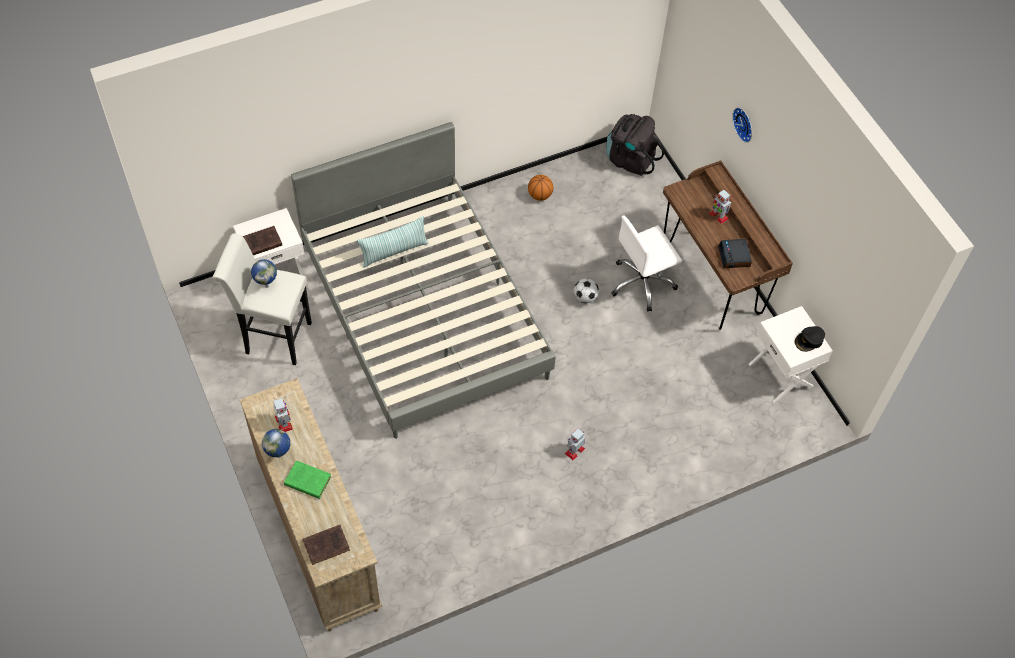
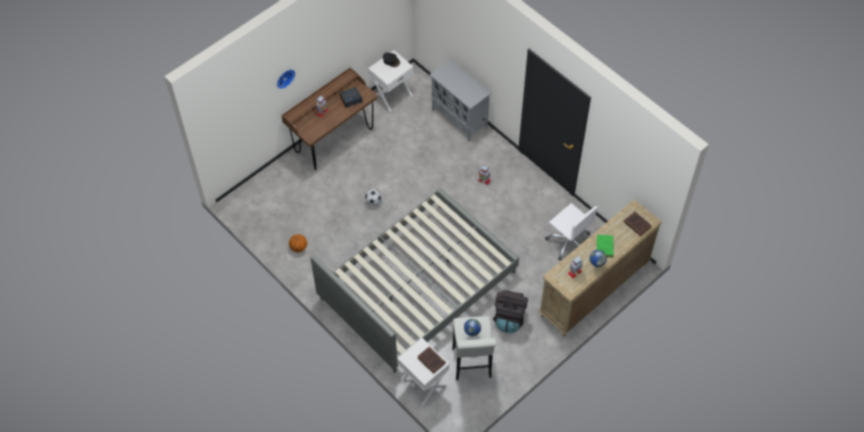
camera: 105 degrees left, 0 degrees up
(394, 251) = (395, 296): pillow -> none
(630, 159) = (249, 204): black backpack -> black backpack (509, 318)
(642, 283) = (351, 174): white office chair -> white office chair (569, 242)
(706, 455) = (460, 119): none -> grey cabinet

